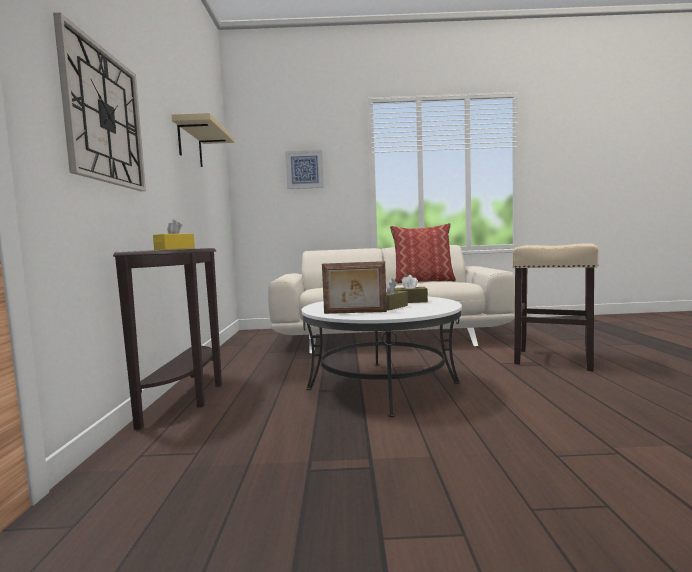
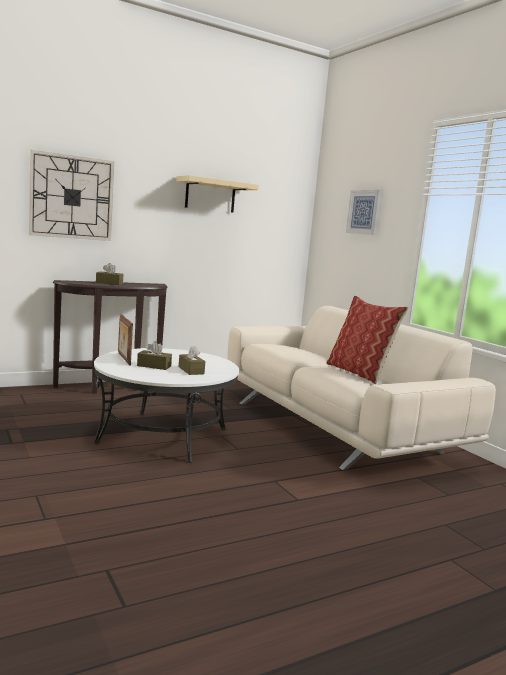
camera: 60 degrees right, 5 degrees up
(174, 249) = (109, 283): yellow tissue box -> brown tissue box
(554, 360) = (317, 512): beige stool -> none

